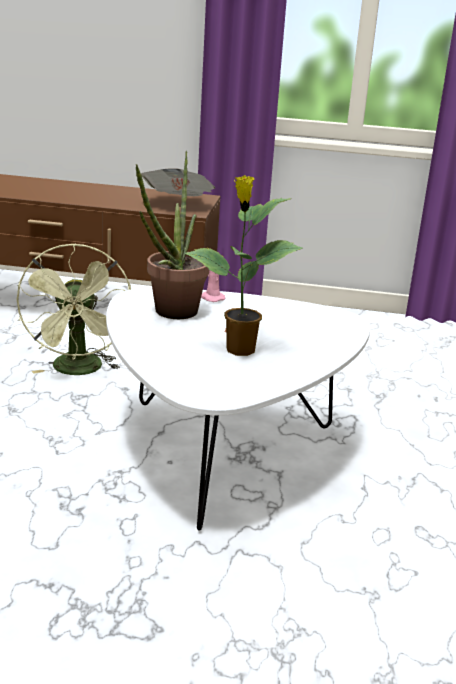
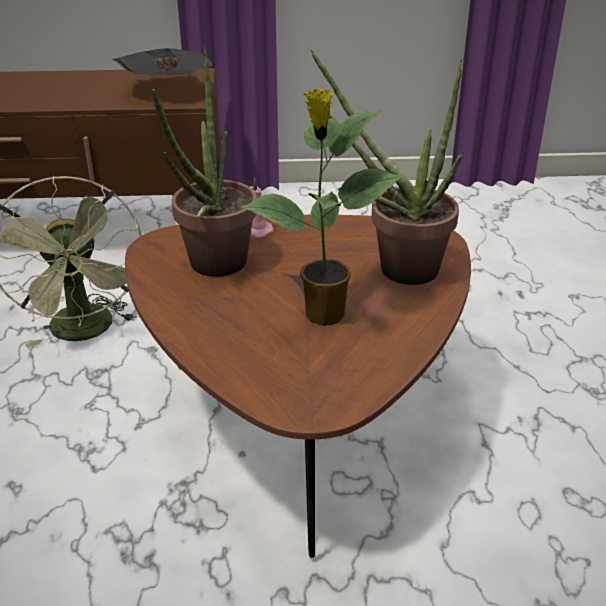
camera: 10 degrees left, 10 degrees up
(223, 451) = (302, 423): white coffee table -> brown coffee table
(307, 332) = (395, 268): none -> potted plant

